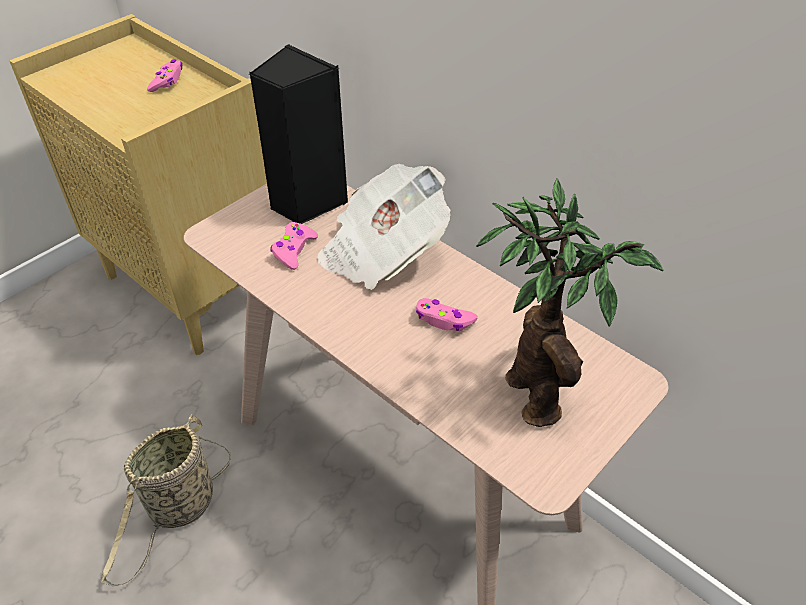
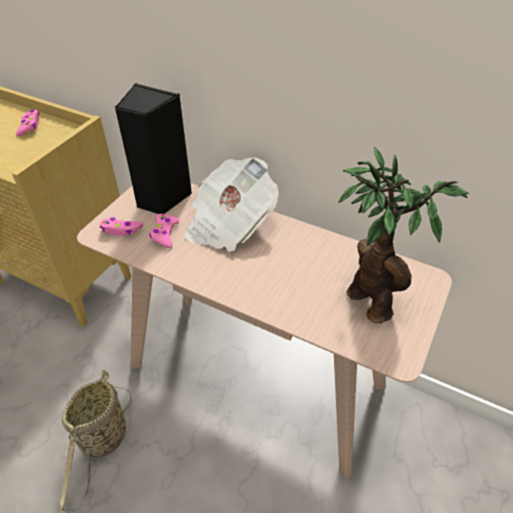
camera: 15 degrees left, 0 degrees up
(444, 320) = (289, 263): pink game controller -> pink game controller (121, 230)

